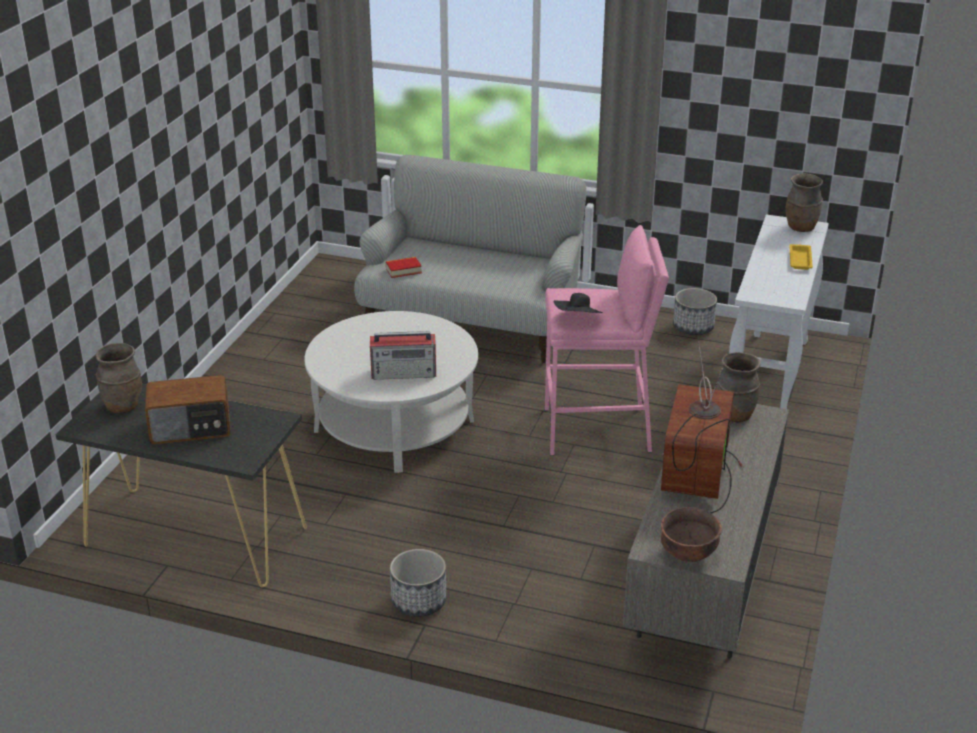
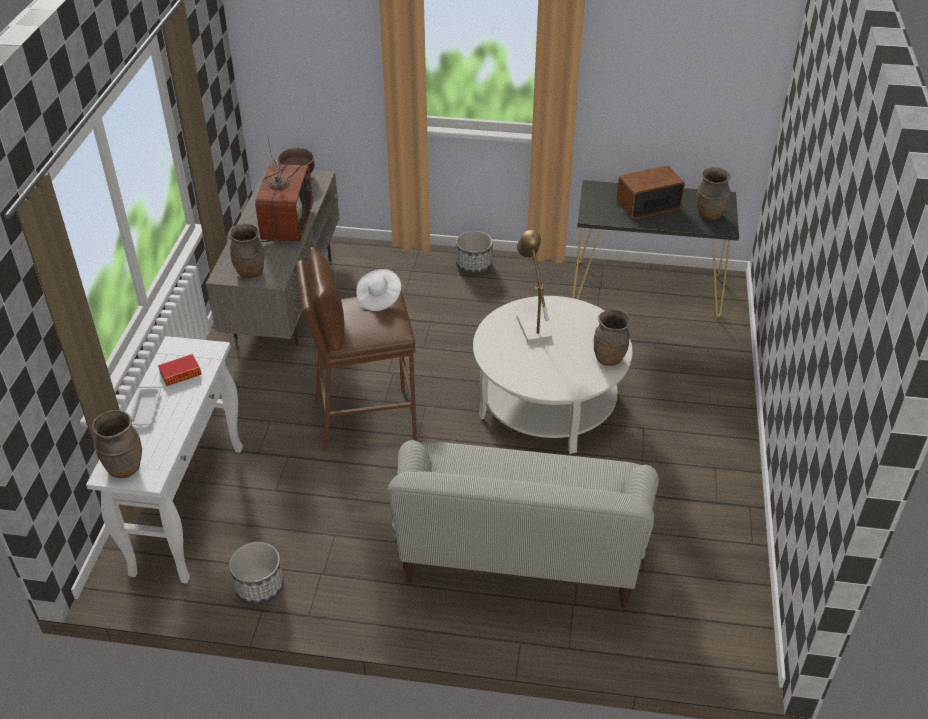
camera: 170 degrees right, 10 degrees up
(339, 336) = (609, 359): none -> brown vase
(403, 270) = (593, 470): book -> book (180, 374)
(404, 373) = (531, 324): radio -> table lamp
(578, 319) = (379, 298): black hat -> white hat
(597, 431) = (365, 418): pink stool -> brown stool
(800, 259) = (145, 409): yellow tray -> white tray

